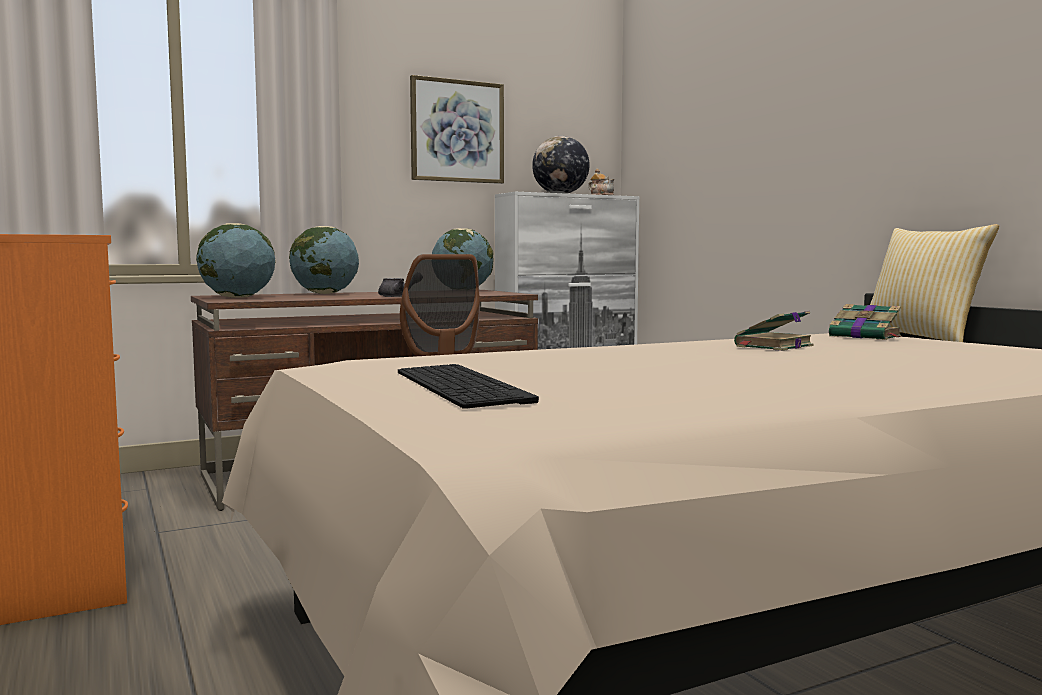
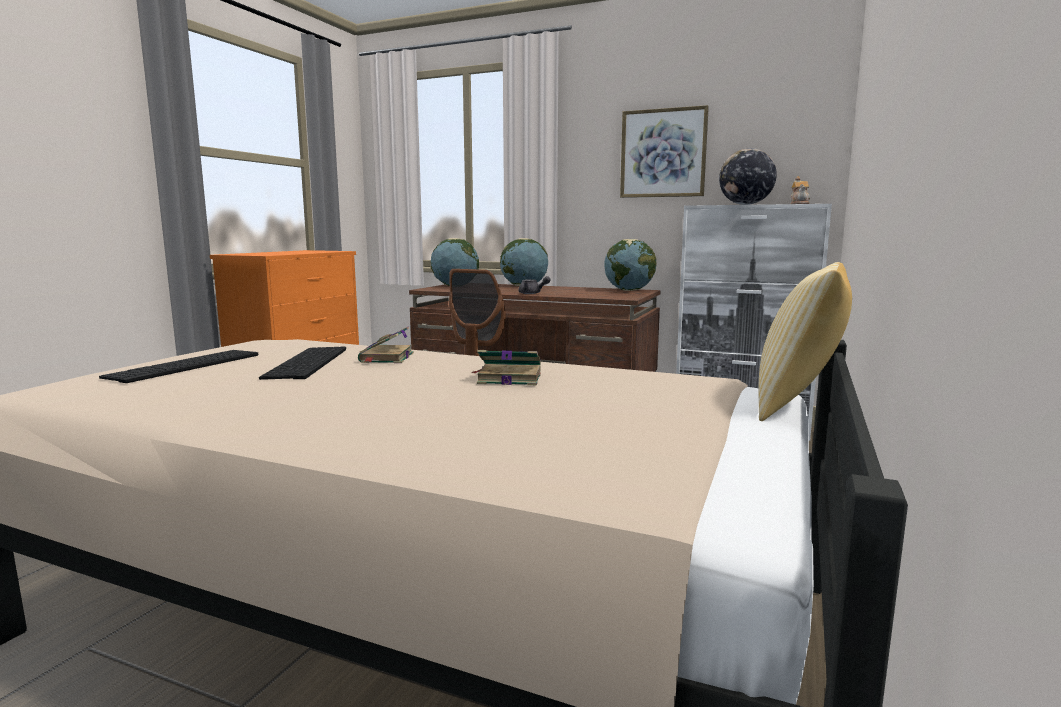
camera: 50 degrees right, 5 degrees up
(568, 363) = (309, 363): none -> keyboard
(866, 336) = (680, 388): book -> book (386, 358)

